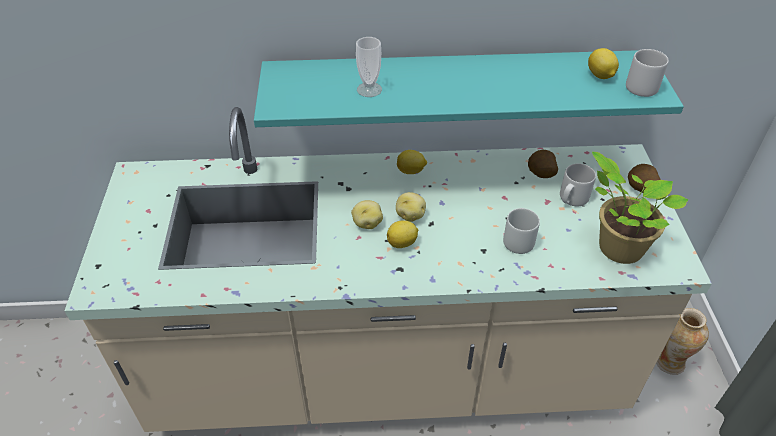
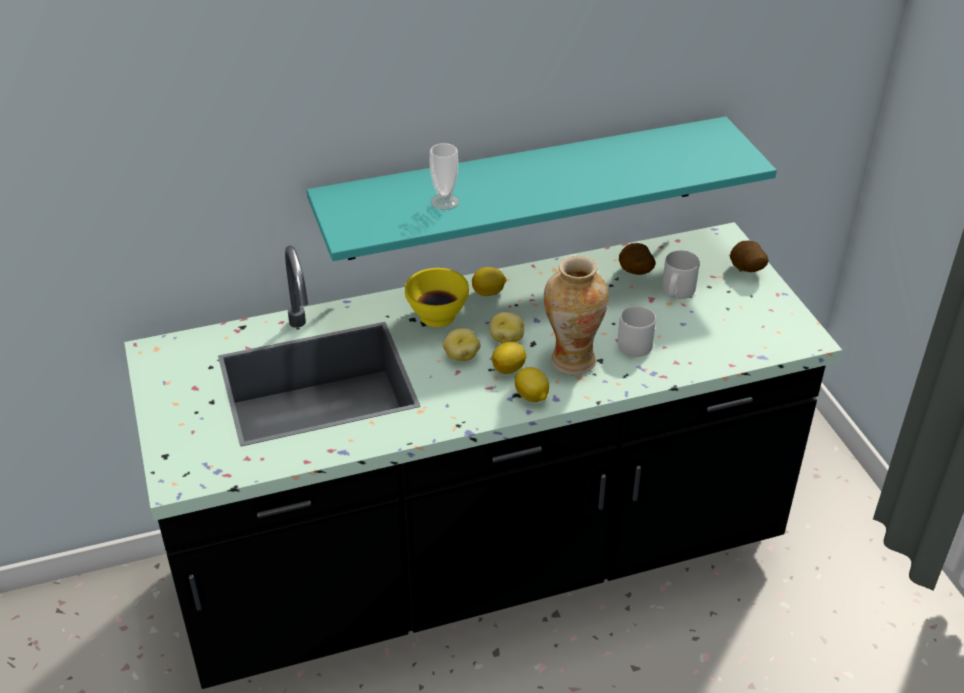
camera: 15 degrees left, 5 degrees down
(360, 184) = (436, 316): none -> yellow bowl
(388, 372) = (482, 563): beige counter -> black counter
(600, 76) = (684, 151): lemon -> lemon (532, 397)
(616, 247) = (738, 332): potted plant -> none
(641, 85) = (729, 155): grey mug -> none
(669, 361) = (811, 482): vase -> vase (572, 360)

